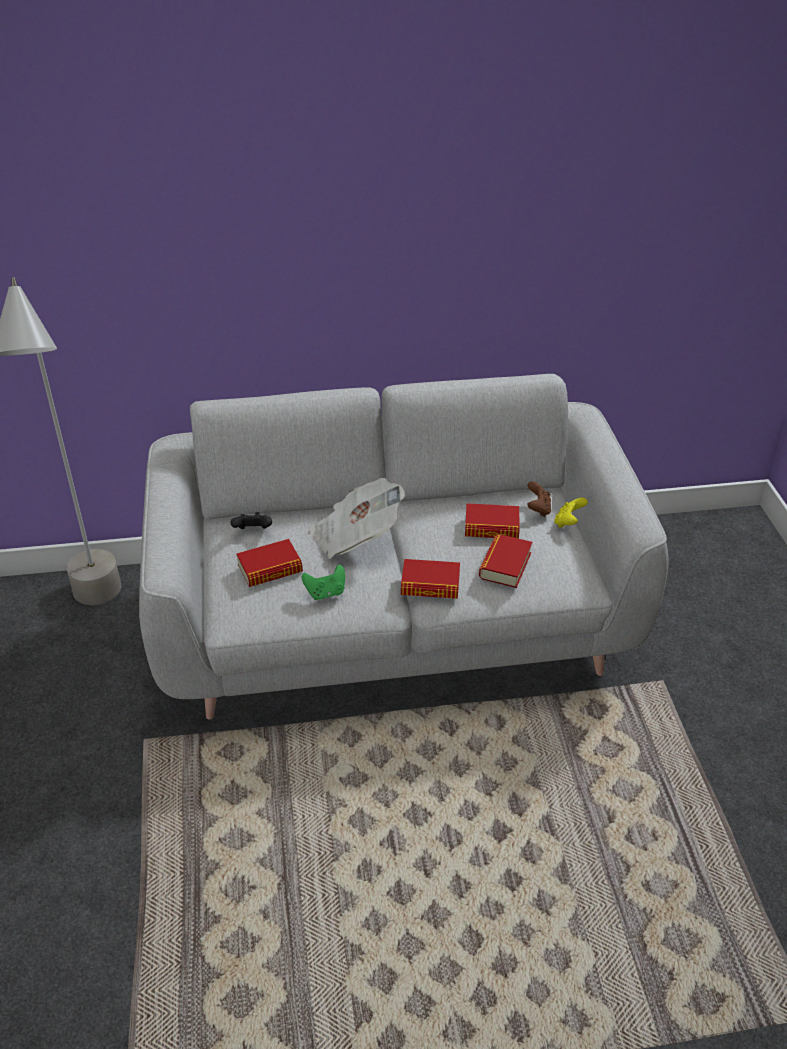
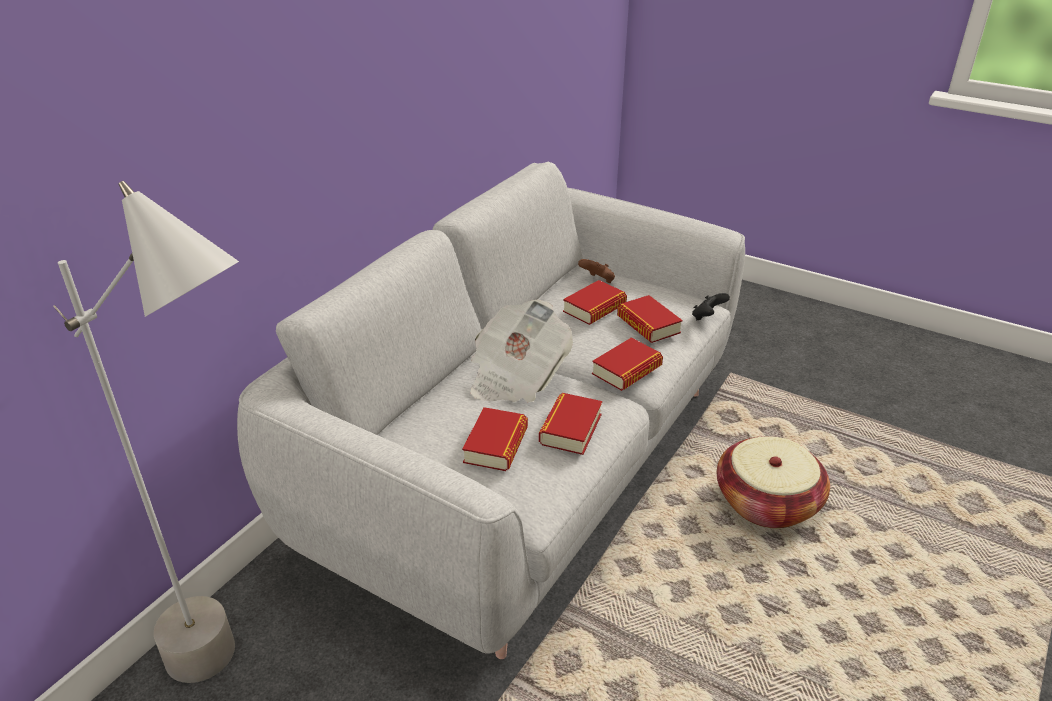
camera: 50 degrees left, 5 degrees down
(253, 531) = (425, 430): black game controller -> black game controller (707, 317)
(326, 593) = (570, 429): green game controller -> book
(511, 786) = (767, 502): none -> basket
(568, 522) = (630, 277): yellow game controller -> none

